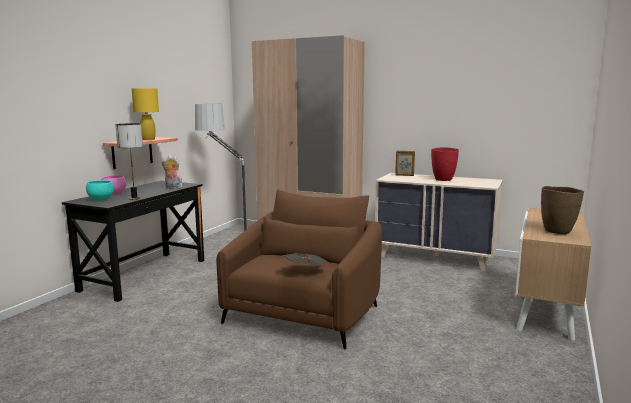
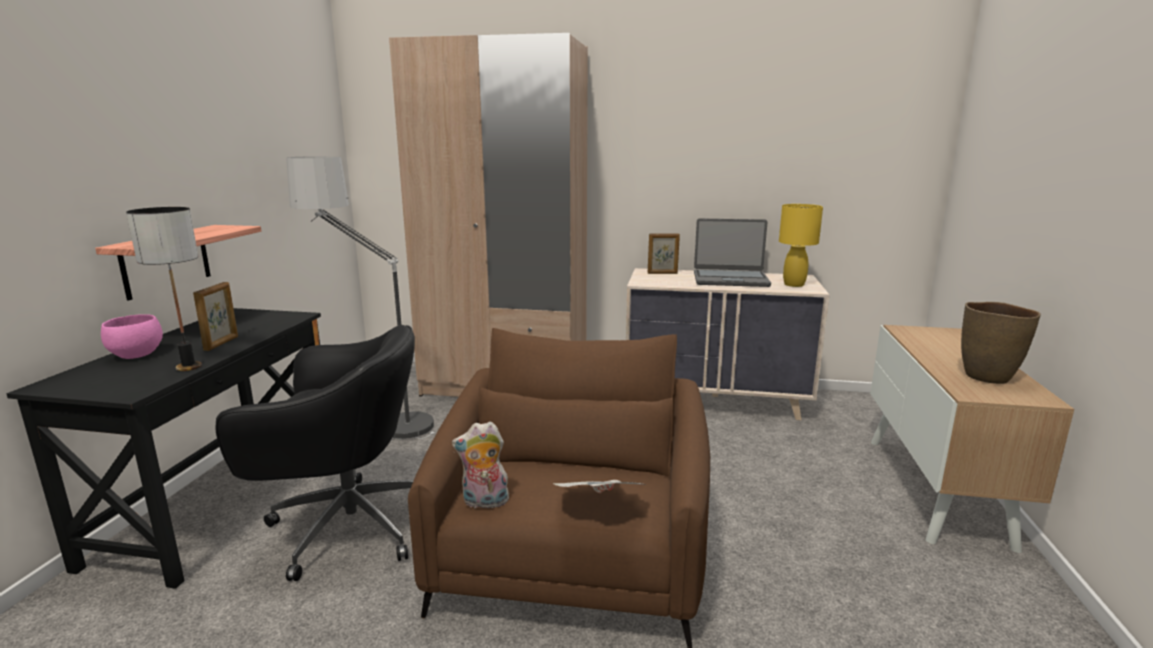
camera: 15 degrees left, 5 degrees up
(101, 199) = (108, 376): turquoise bowl -> none
(148, 139) = (200, 234): yellow table lamp -> yellow table lamp (794, 284)
(151, 192) = (222, 343): none -> picture frame
(172, 188) = (264, 329): plush toy -> plush toy (484, 502)
(199, 289) = (346, 525): none -> black office chair
(443, 179) = (730, 279): red vase -> laptop

